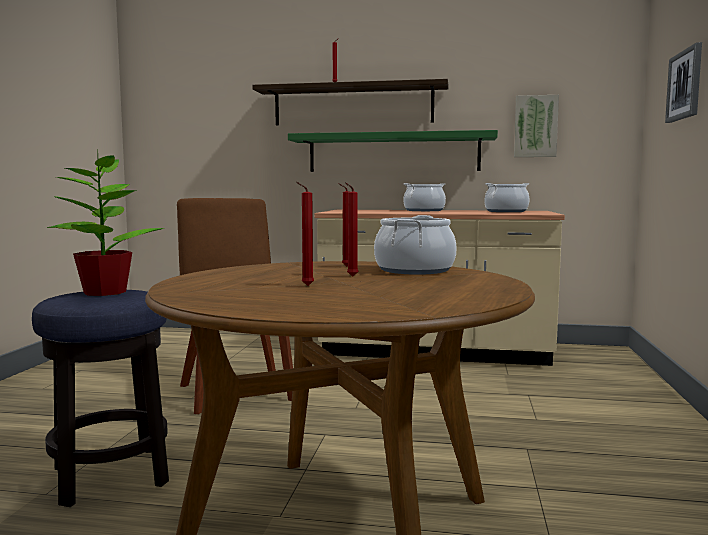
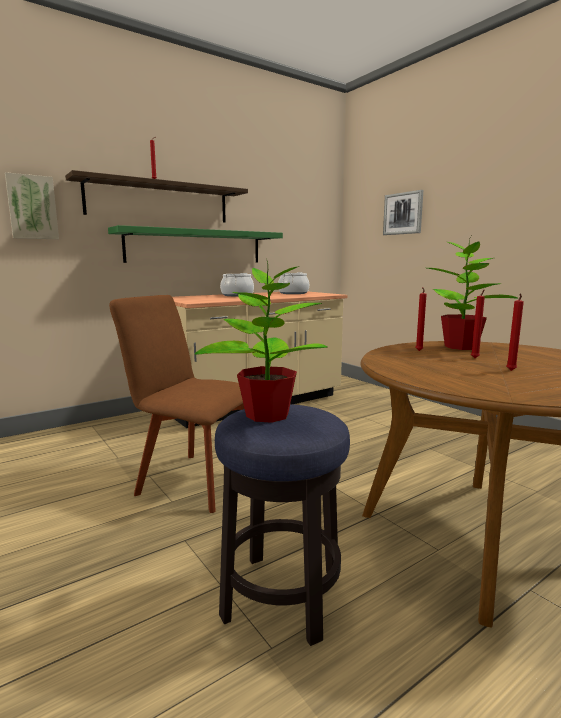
camera: 45 degrees left, 5 degrees up
(414, 270) = (461, 347): cooking pot -> potted plant
(535, 126) = (289, 230): picture -> picture (32, 207)

